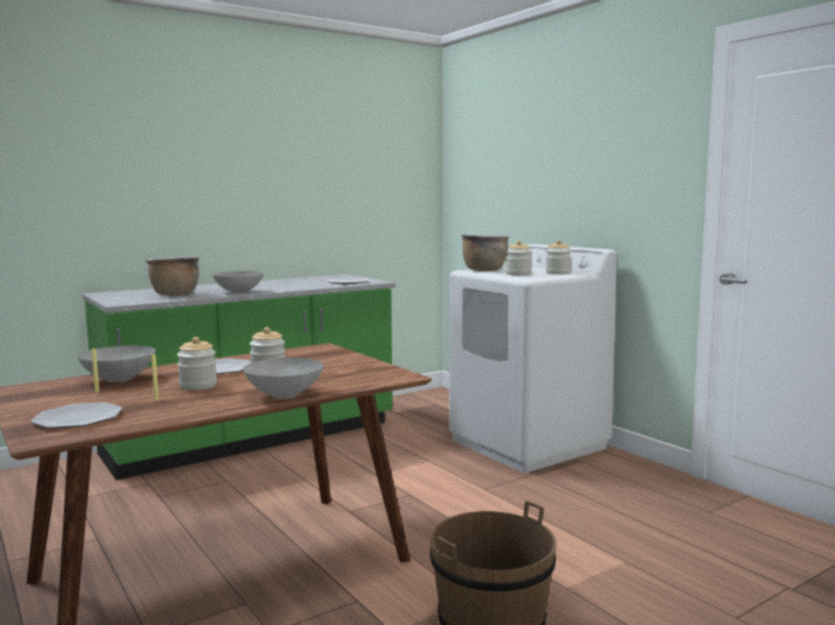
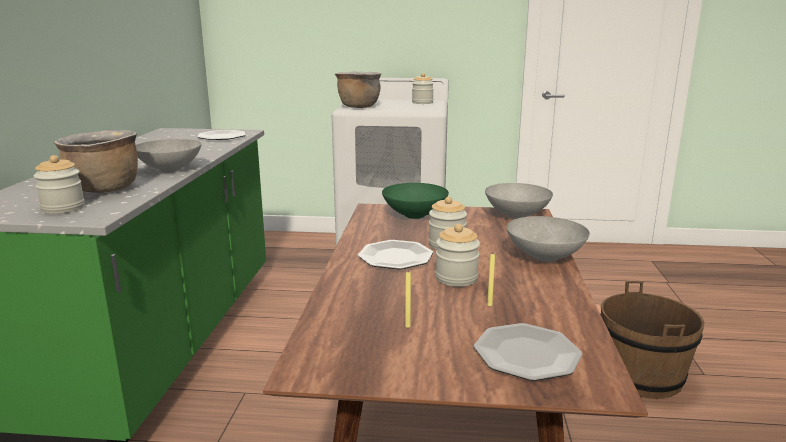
camera: 50 degrees left, 10 degrees up
(118, 379) = (361, 306): grey bowl -> grey bowl (517, 216)
(325, 356) = (414, 215): none -> green bowl
(518, 274) = (405, 107): jar -> jar (63, 208)

